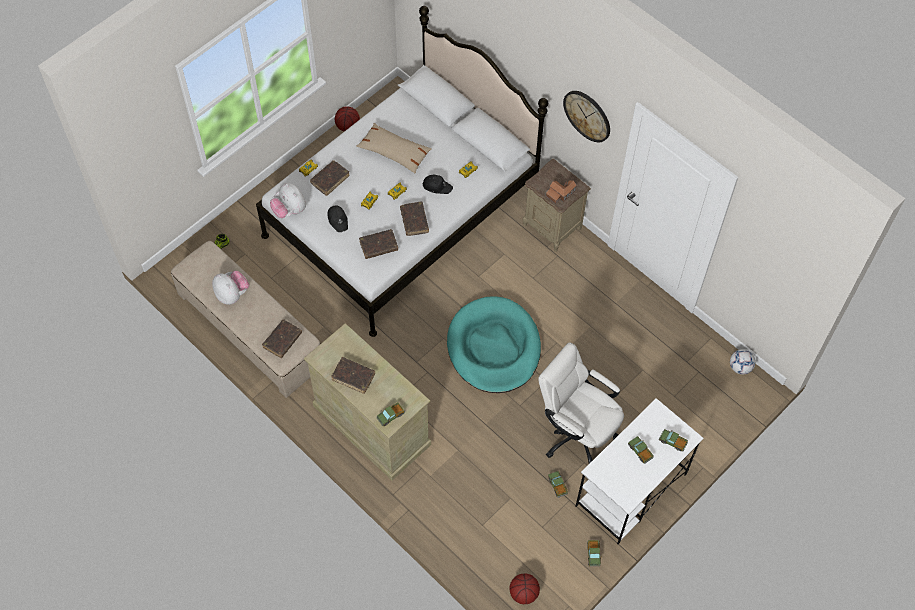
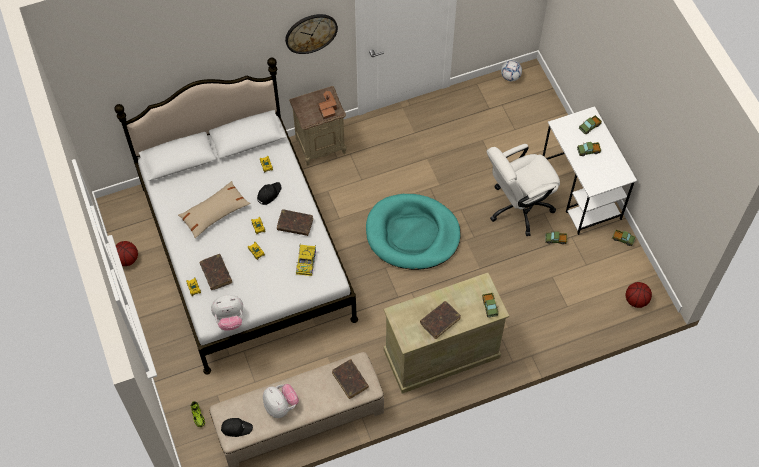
camera: 65 degrees left, 0 degrees up
(232, 294) = (281, 406): plush toy -> plush toy turned 75 degrees clockwise
(338, 220) = (261, 283): black cap -> black cap (236, 428)
(378, 246) = (306, 261): brown book -> toy car

